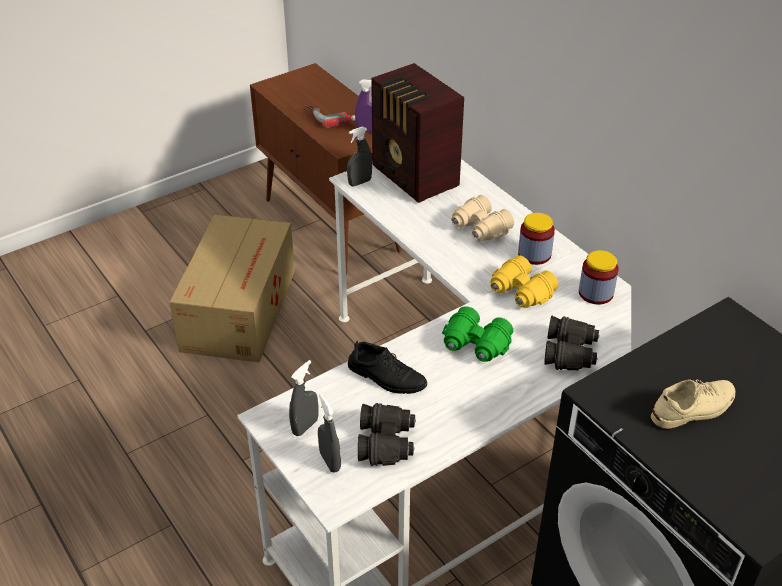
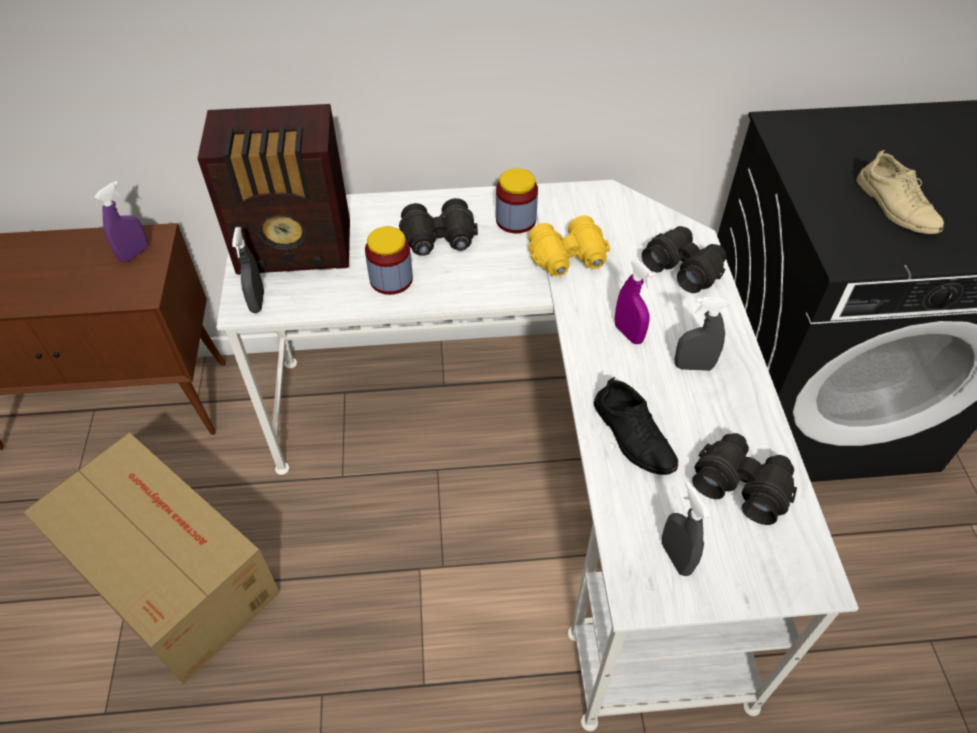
camera: 60 degrees left, 10 degrees up
(330, 461) = (748, 556): grey spray bottle -> grey spray bottle (693, 366)
(332, 116) = (63, 273): power drill -> none
(386, 377) = (633, 435): black shoe -> black shoe turned 90 degrees clockwise
(475, 345) = (628, 333): green binoculars -> purple spray bottle
(480, 229) = (439, 240): beige binoculars -> black binoculars
(595, 293) = (608, 207): jar -> jar (391, 279)
(693, 408) = (896, 206): beige shoe -> beige shoe turned 150 degrees clockwise

